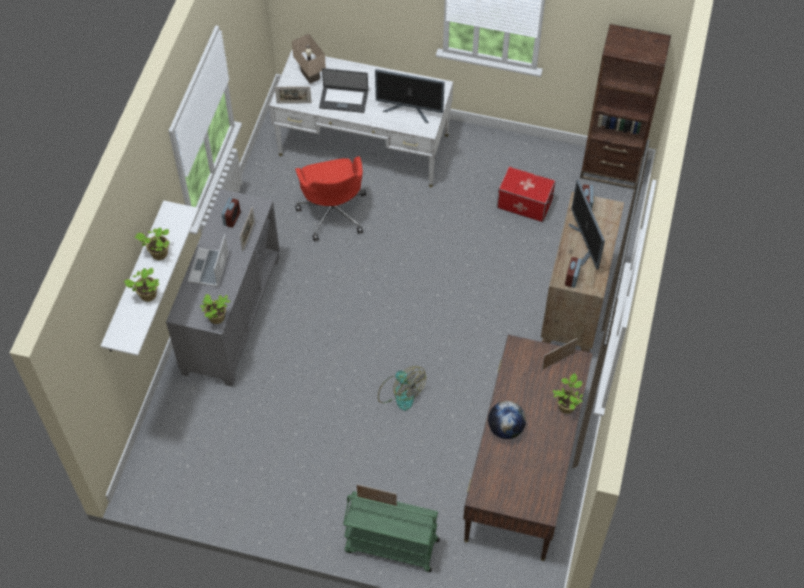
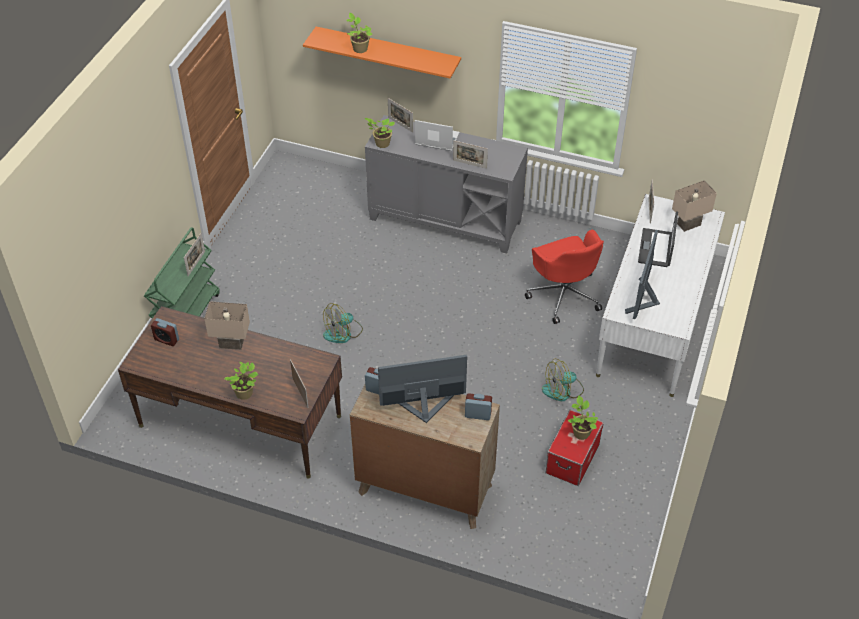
camera: 95 degrees right, 10 degrees down
(135, 279) = (387, 52): white shelf -> orange shelf
(158, 254) = (402, 54): potted plant -> potted plant (580, 432)
(184, 303) = (400, 125): none -> picture frame
(232, 218) = (491, 154): alarm clock -> alarm clock (166, 339)
(333, 211) = (564, 294): red office chair -> red office chair turned 105 degrees counterclockwise
(451, 211) = (563, 390): none -> fan
(505, 428) = (232, 342): globe -> beige table lamp
(611, 168) = (626, 554): brown bookcase -> none

